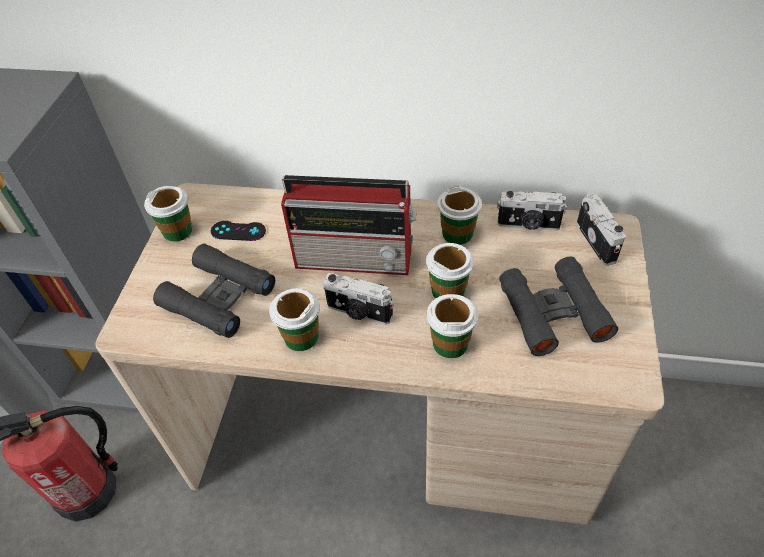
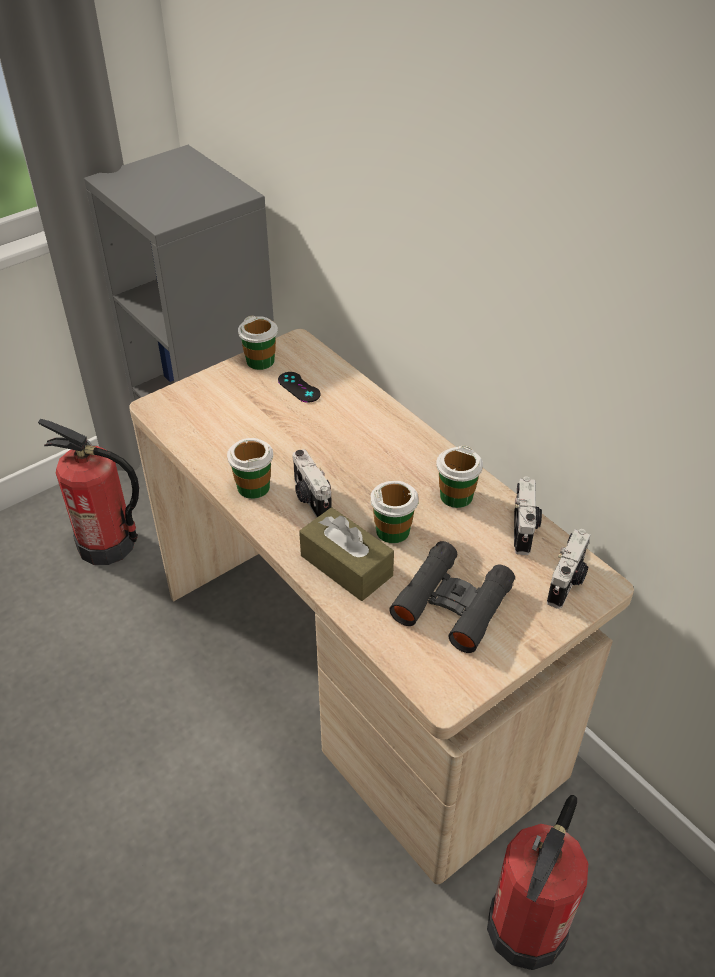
camera: 40 degrees right, 5 degrees down
(218, 297) = (233, 424): black binoculars -> none
(357, 258) = (357, 461): radio -> none
(450, 343) = (346, 565): cup -> brown tissue box
(528, 225) = (524, 529): camera -> camera turned 135 degrees counterclockwise
(654, 498) = (527, 926): none -> fire extinguisher

